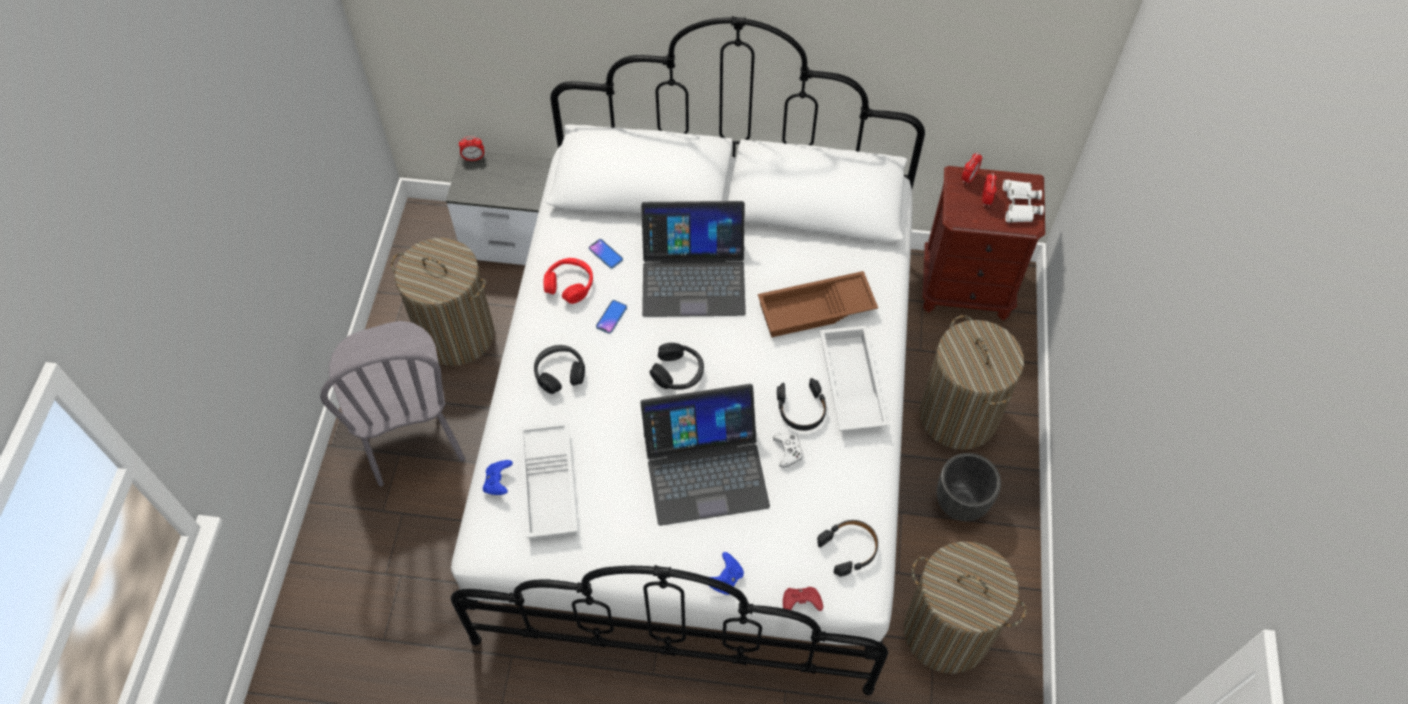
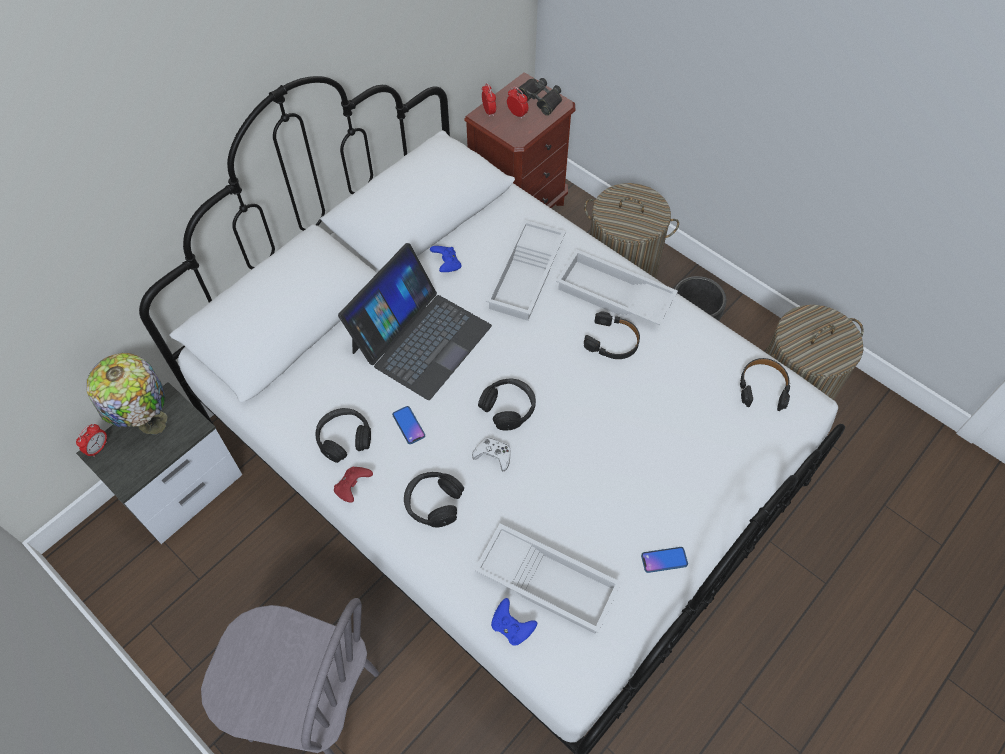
camera: 55 degrees left, 0 degrees up
(457, 334) = (238, 599): laundry basket -> none
(514, 172) = (150, 423): none -> table lamp
(570, 284) = (344, 438): red headphones -> black headphones
(605, 254) = (337, 390): phone -> phone (664, 560)
(705, 469) = (619, 444): laptop -> none
(725, 579) = (735, 493): blue game controller -> blue game controller (447, 265)
(788, 451) = (645, 375): white game controller -> white game controller (493, 455)
(801, 603) = (791, 451): red game controller -> red game controller (353, 488)
(815, 311) = (527, 276): brown tray -> white tray
(1019, 205) = (539, 99): white binoculars -> black binoculars

